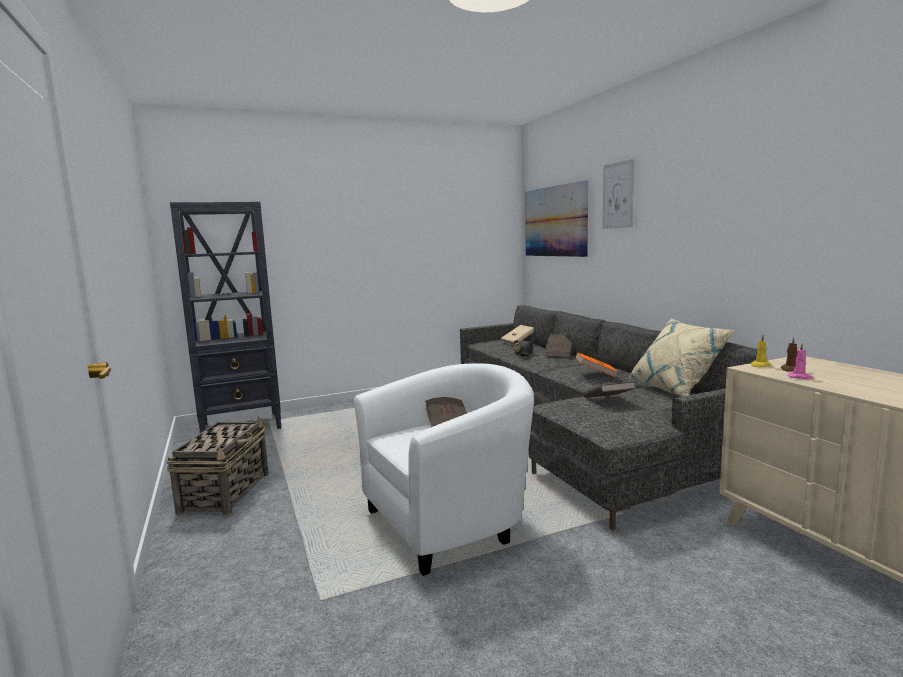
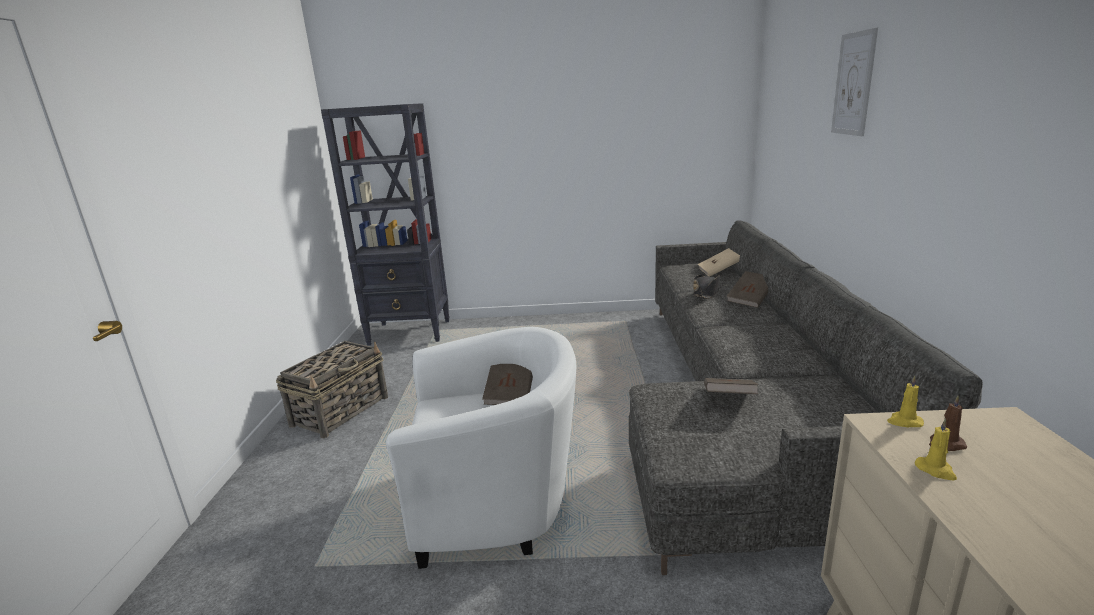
camera: 25 degrees right, 10 degrees up
(555, 221) = (787, 112): picture -> none
(595, 374) = (760, 346): orange book -> none
(675, 389) = (850, 395): beige pillow -> none
(800, 377) = (936, 470): pink candle -> yellow candle

